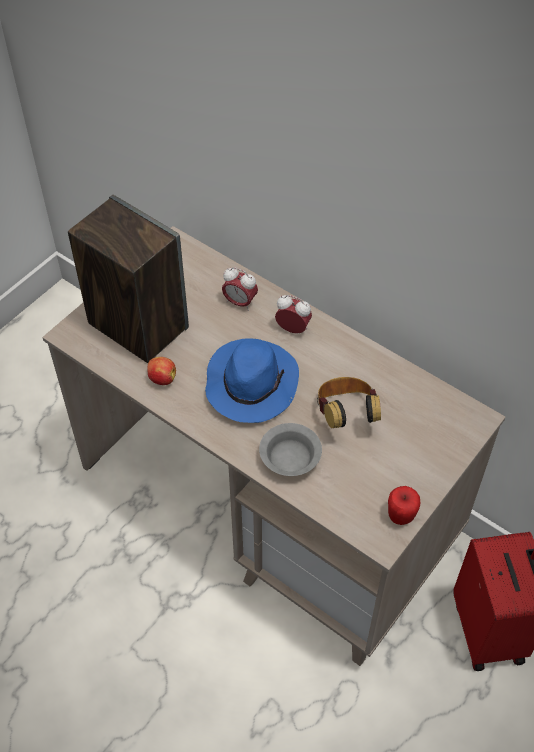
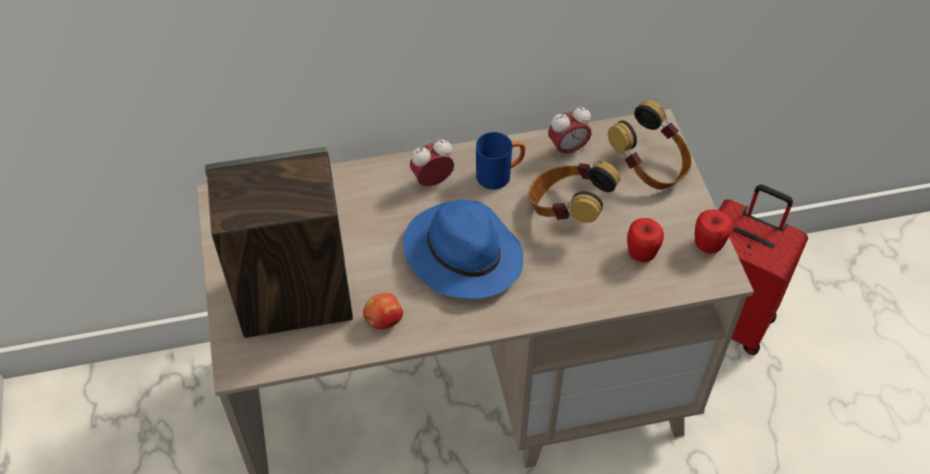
camera: 50 degrees left, 0 degrees up
(240, 302) = (357, 198): alarm clock -> alarm clock (567, 149)
(291, 458) = (577, 281): grey bowl -> none
(336, 360) = (500, 175): none -> blue mug
(352, 480) = (641, 253): none -> apple
(434, 438) = (650, 167): none -> headphones

